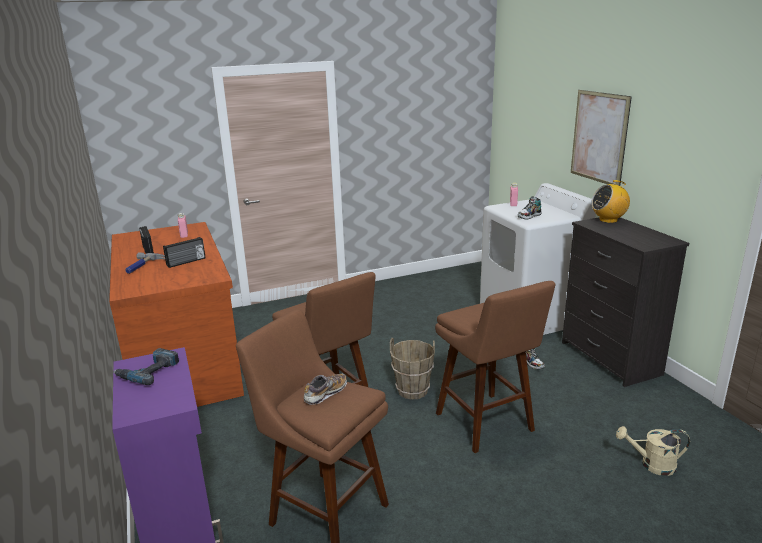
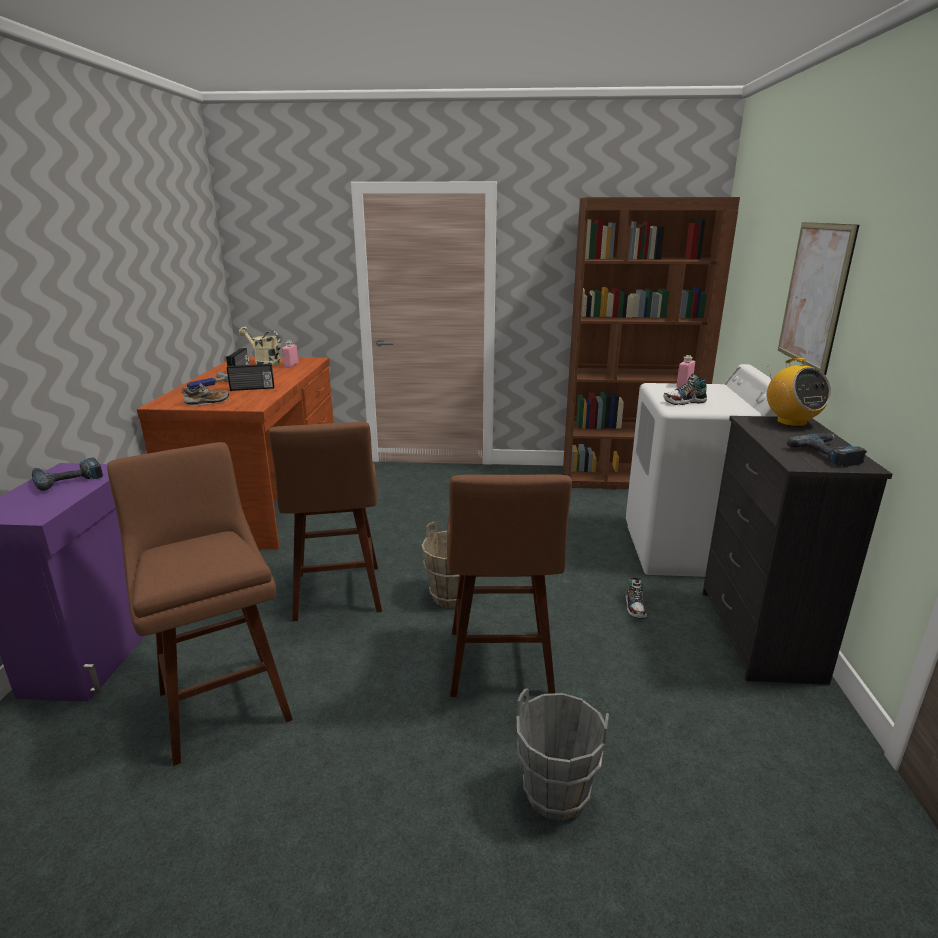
camera: 25 degrees right, 0 degrees up
(325, 394) = (201, 551): shoe -> shoe (207, 402)
(452, 277) = (627, 479): none -> brown bookcase
(583, 483) = (556, 795): none -> grey bucket
(608, 220) = (791, 422): radio -> radio turned 120 degrees counterclockwise
(650, 237) = (829, 454): none -> power drill
(652, 465) = (688, 812): beige watering can -> beige watering can (264, 363)

